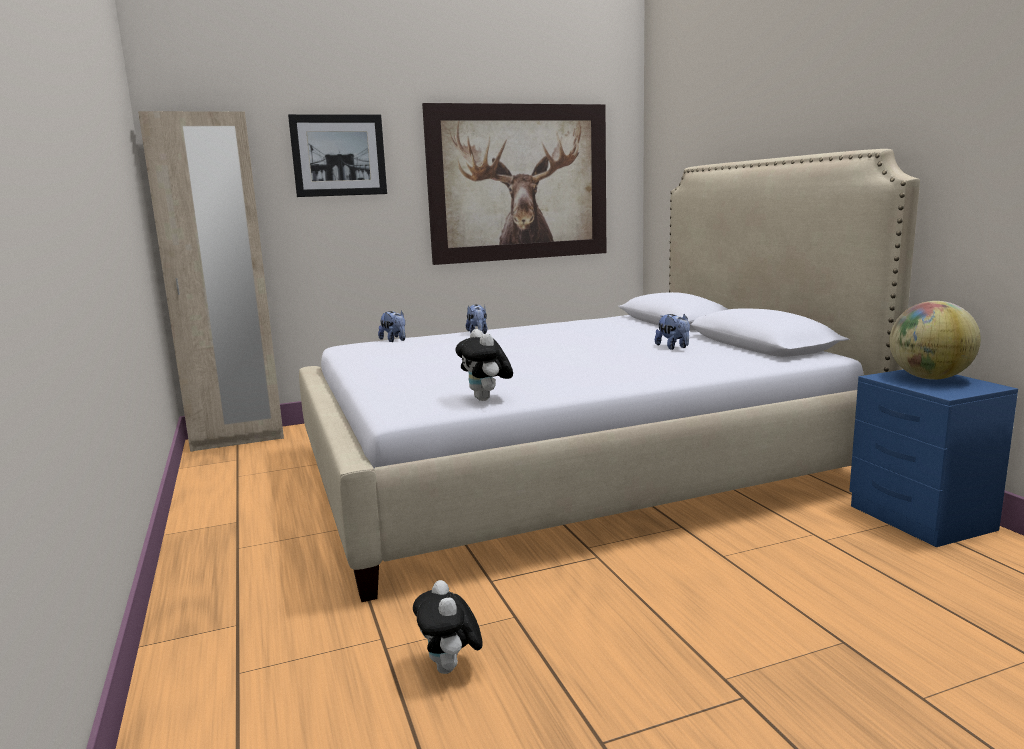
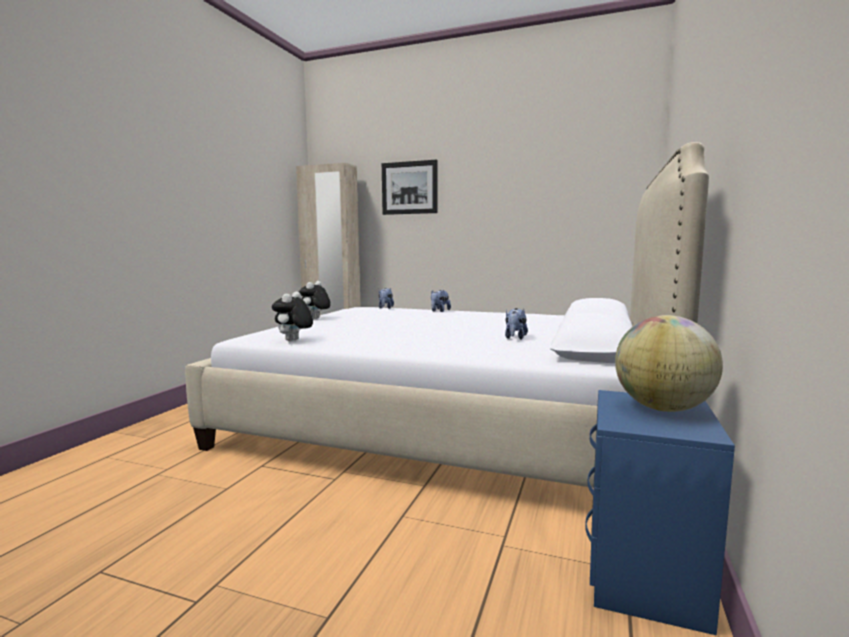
camera: 40 degrees right, 5 degrees down
(450, 669) = (150, 497): plush toy -> plush toy (315, 319)
(519, 183) = (537, 205): picture -> none

